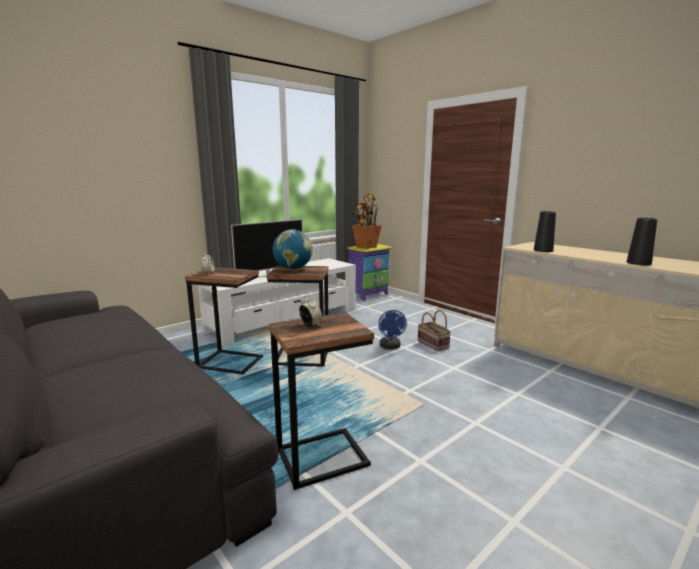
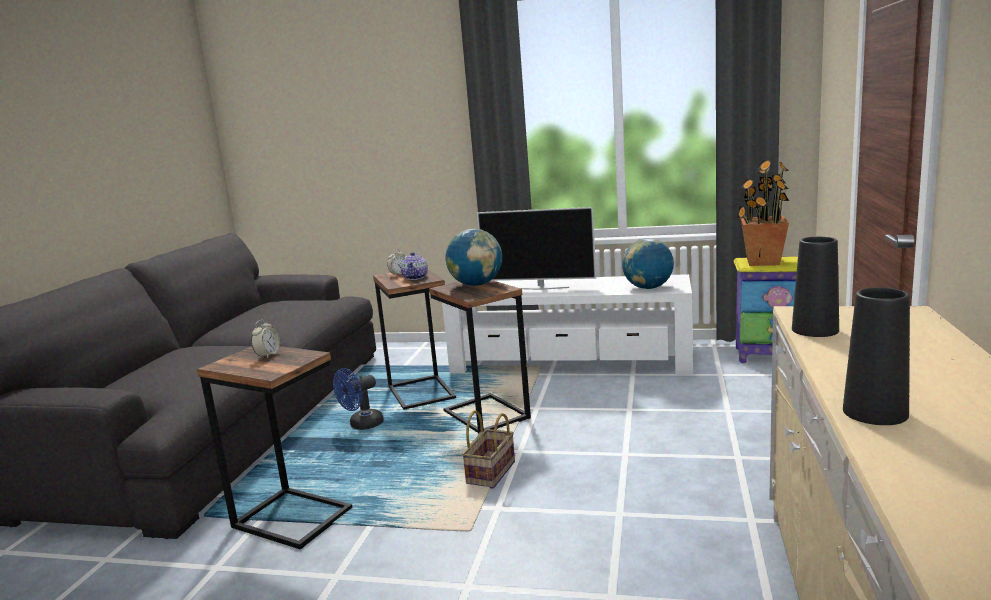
camera: 55 degrees right, 0 degrees up
(231, 272) = (415, 277): none -> teapot
(329, 265) = (648, 288): none -> globe
(390, 347) = (609, 446): blue fan -> blue fan (362, 425)
(434, 344) = (678, 469): basket -> basket (491, 473)

